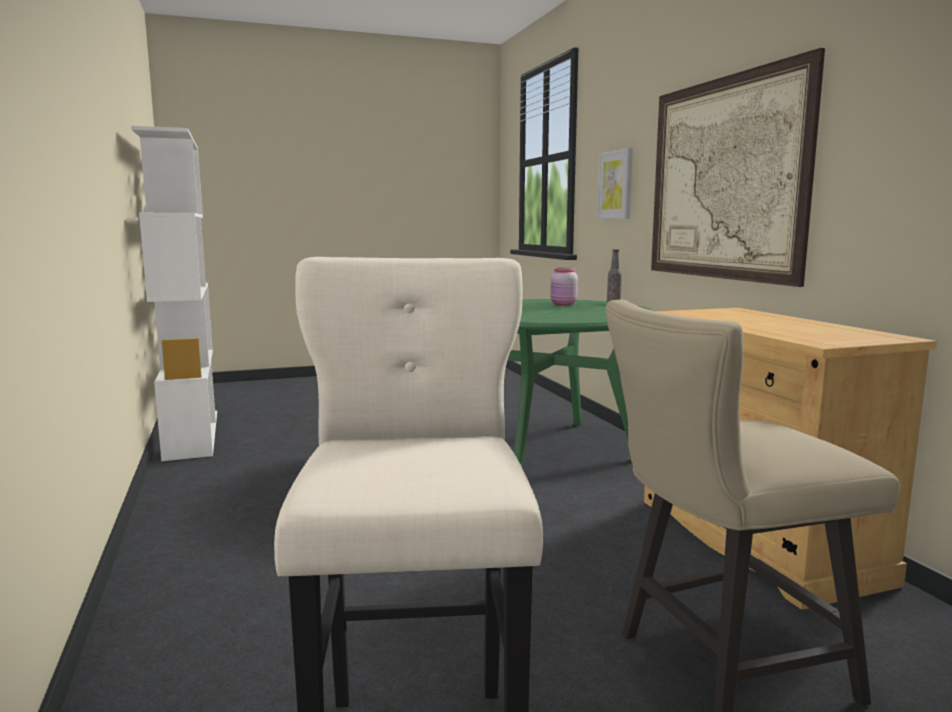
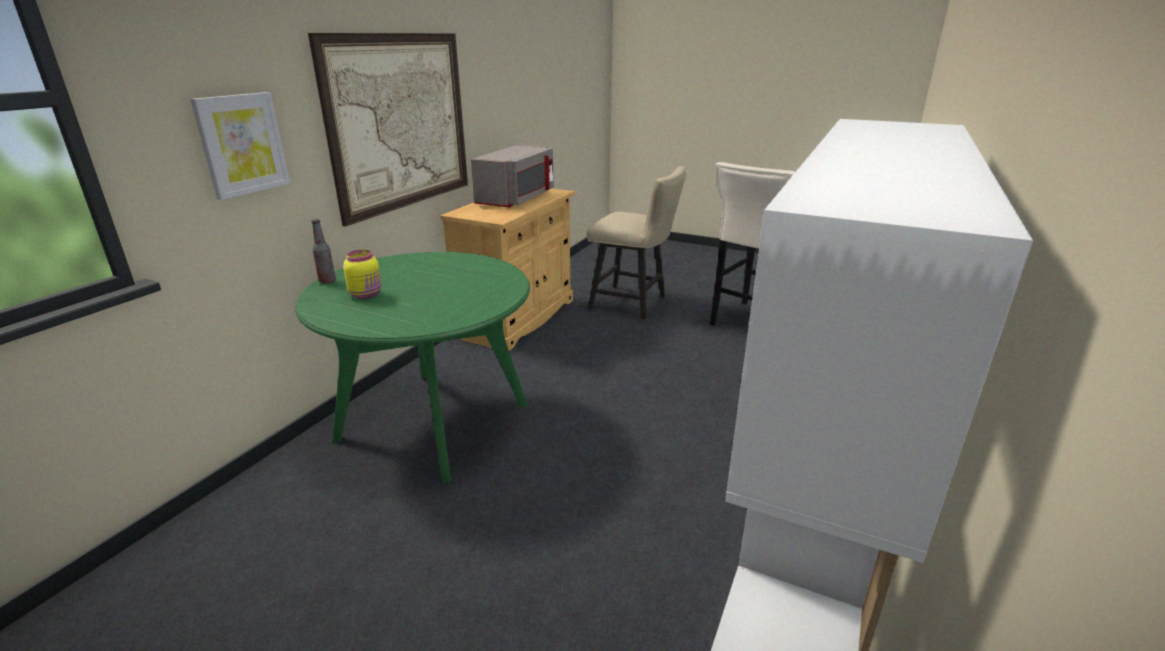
camera: 135 degrees left, 15 degrees up
(563, 304) = (367, 295): pink jar -> yellow jar
(792, 326) = (517, 198): none -> grey microwave

